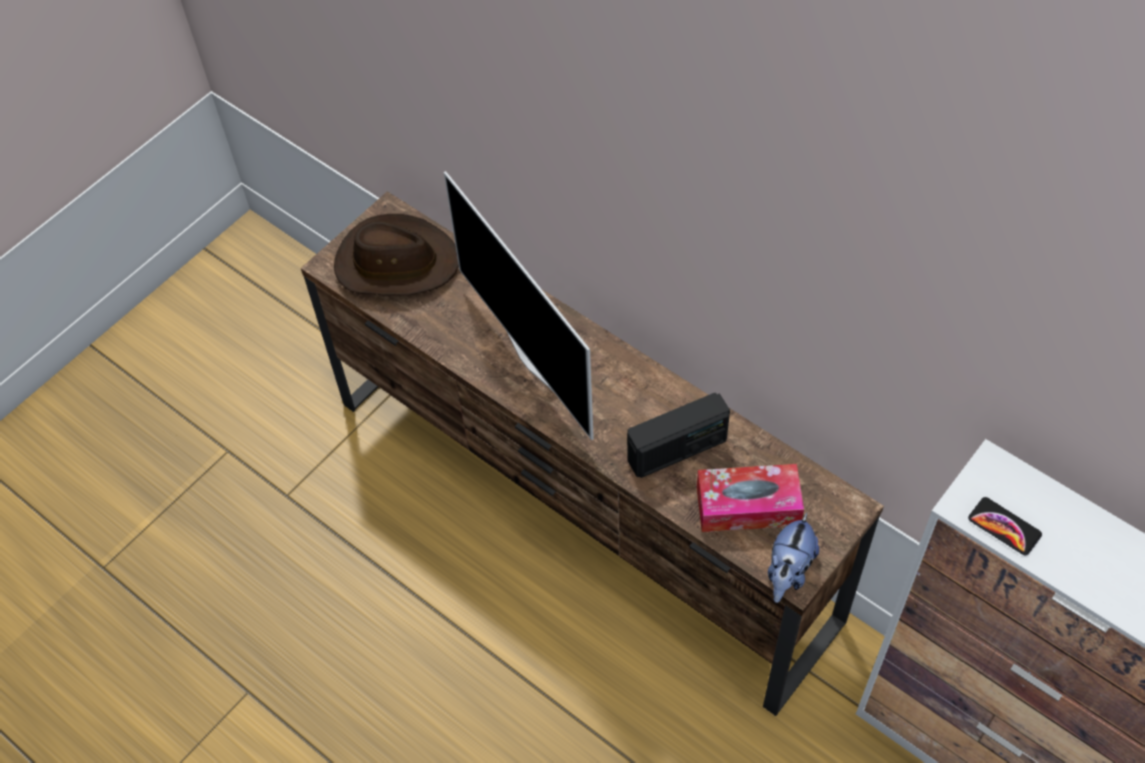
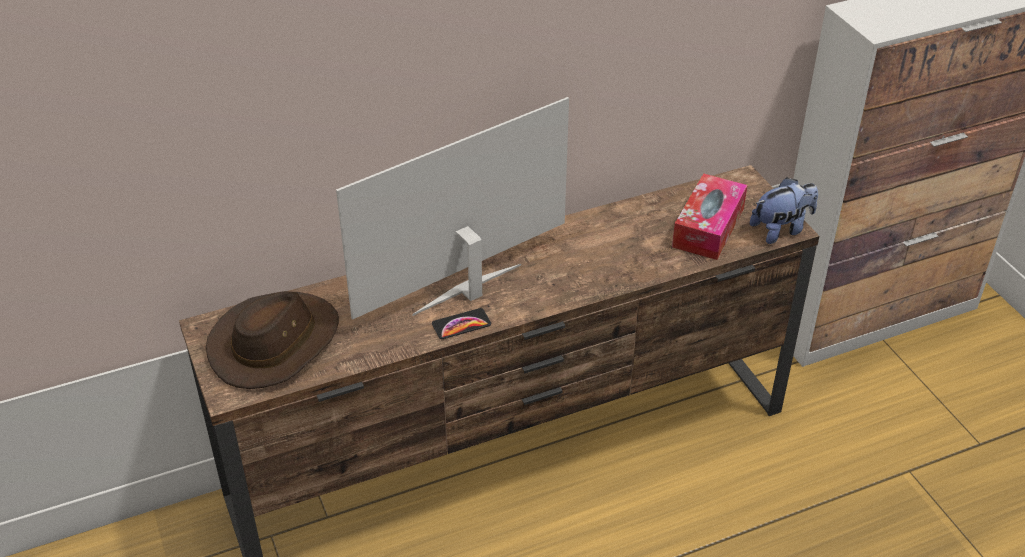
camera: 65 degrees left, 15 degrees down
(534, 358) = (469, 291): television -> television turned 150 degrees clockwise
(677, 450) = (629, 244): radio -> none
(788, 572) = (781, 229): plush toy -> plush toy turned 75 degrees counterclockwise
(1004, 527) = (904, 22): phone -> phone (461, 324)

